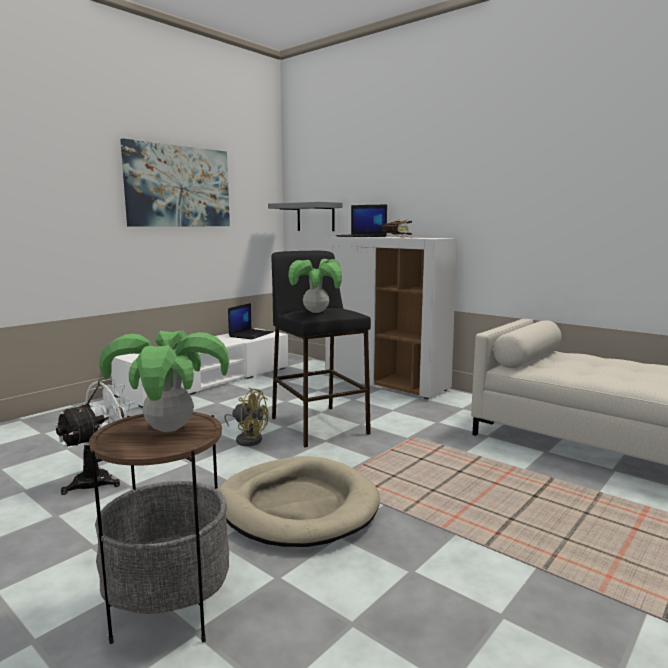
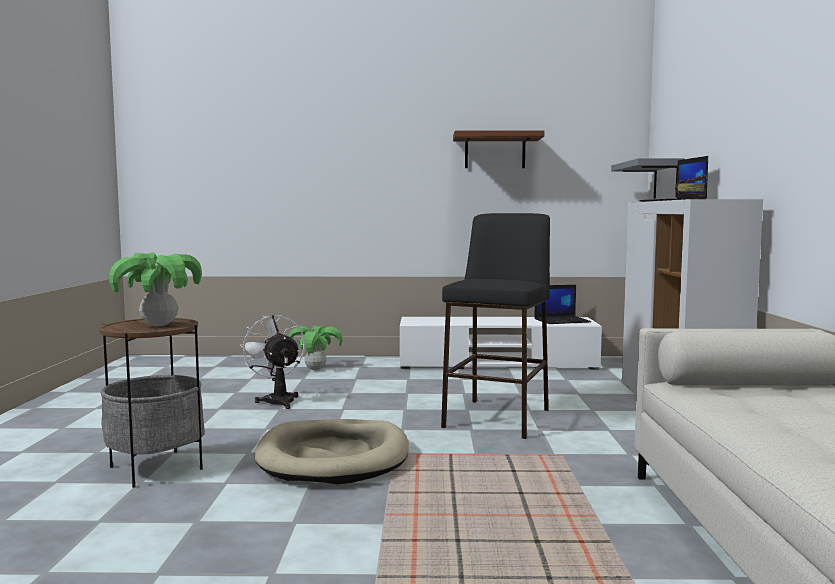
camera: 50 degrees right, 5 degrees down
(102, 479) = (277, 400): white fan -> white fan turned 120 degrees counterclockwise
(178, 186) = (495, 151): picture -> brown shelf
(247, 439) = (416, 408): yellow fan -> none
(316, 312) = (476, 279): potted plant -> potted plant (315, 369)

